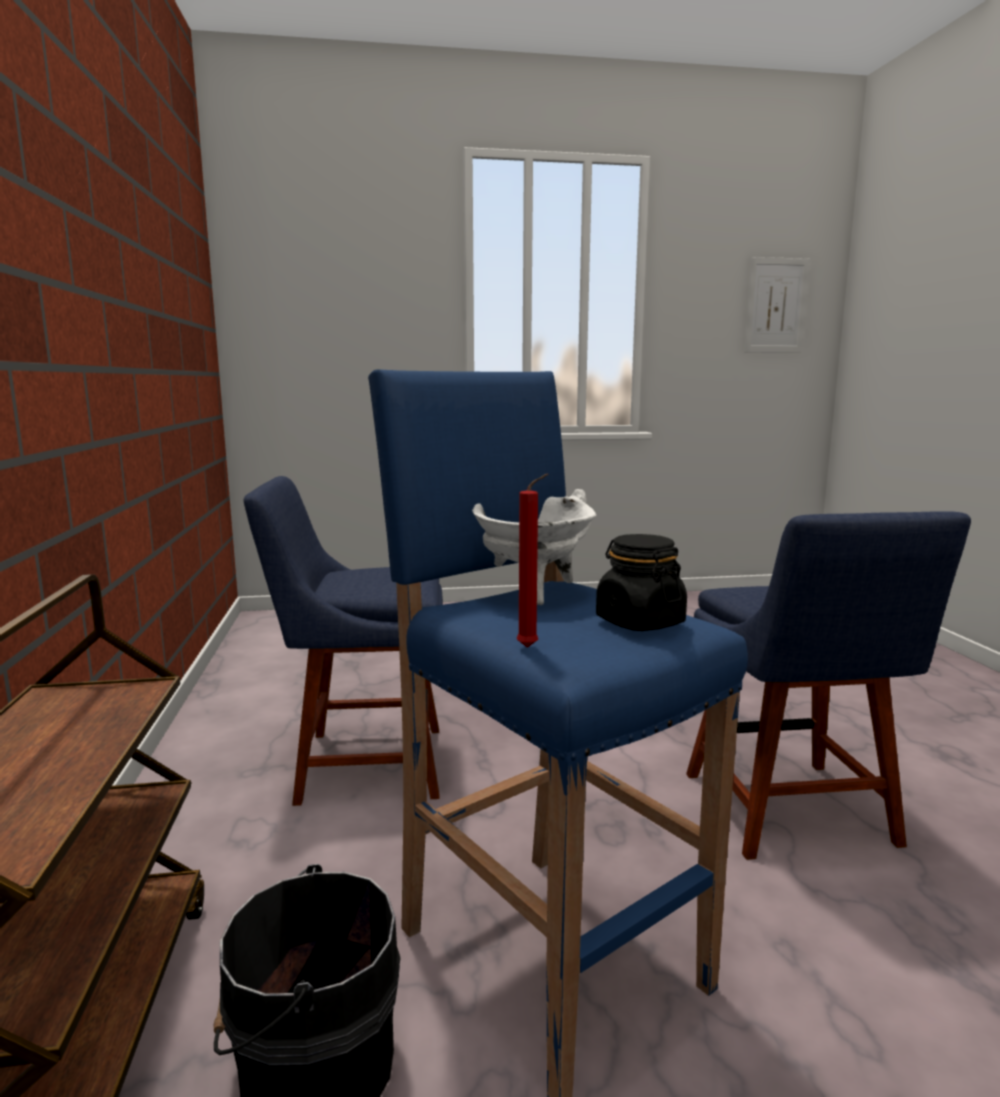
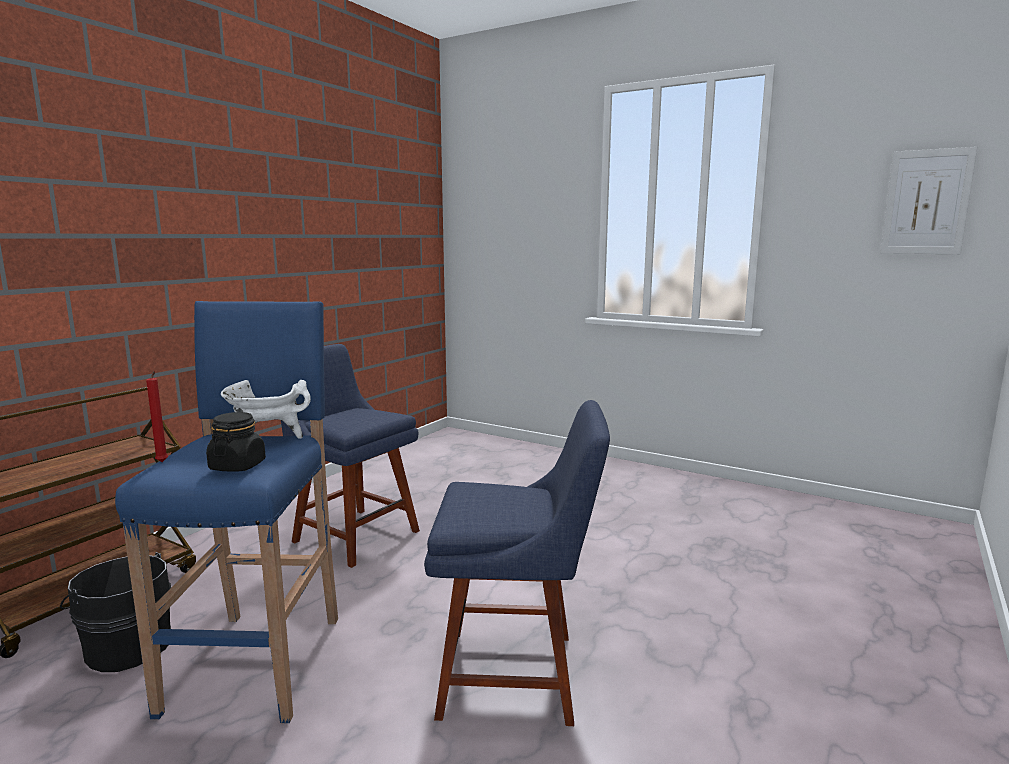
camera: 40 degrees right, 0 degrees up
(792, 814) = (517, 674): blue chair -> blue chair turned 120 degrees counterclockwise

